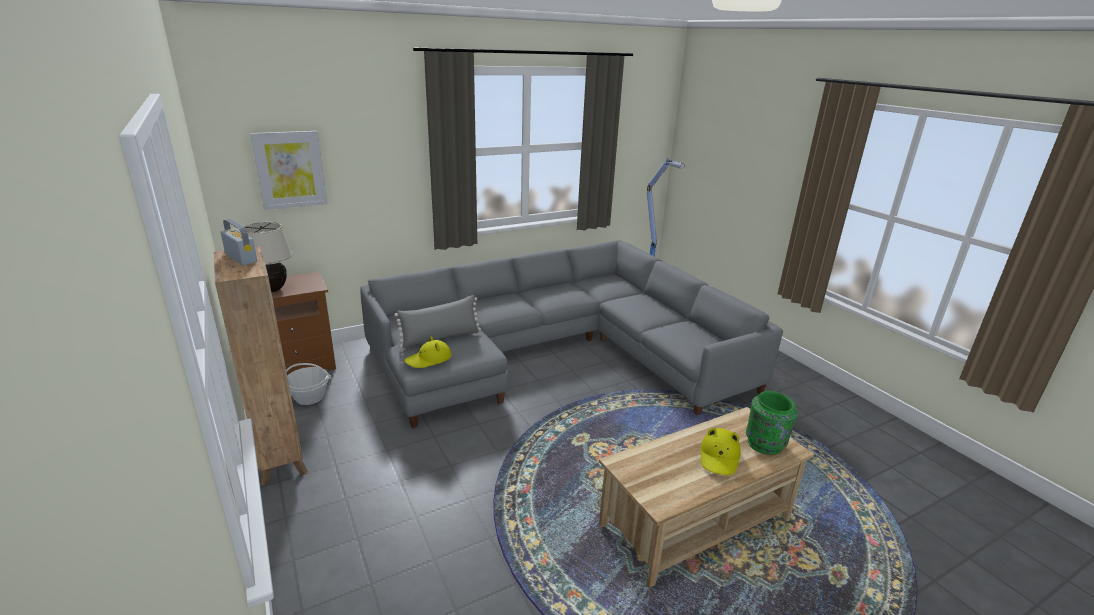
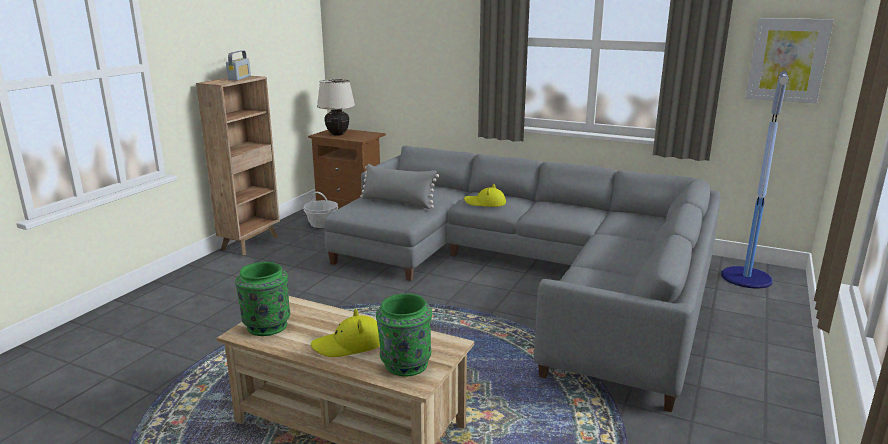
camera: 55 degrees right, 5 degrees down
(290, 169) = (376, 41): picture -> picture (787, 60)
(429, 359) = (360, 209): yellow hat -> yellow hat (485, 203)
(656, 487) = (266, 326): none -> green vase

